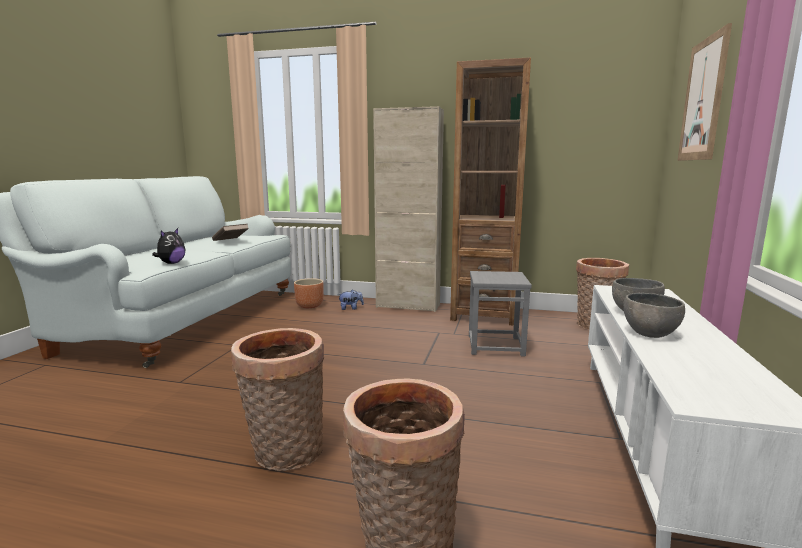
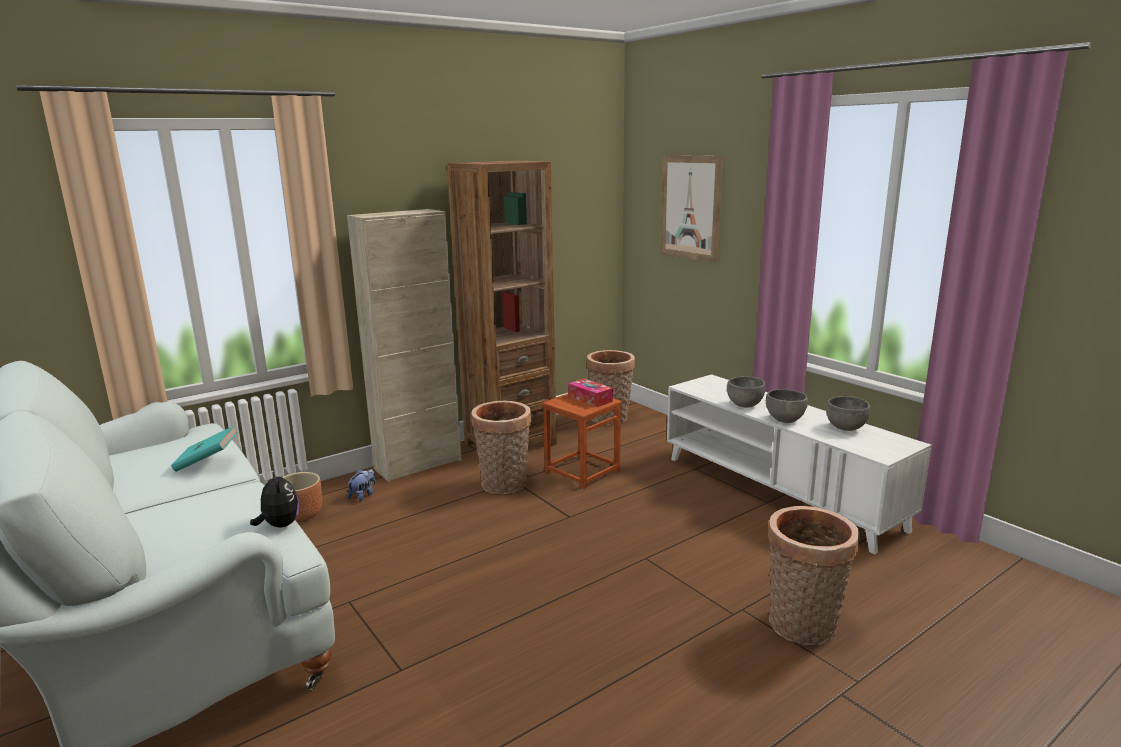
camera: 50 degrees left, 5 degrees up
(230, 241) = (207, 462): brown book -> turquoise book
(285, 453) = (643, 641): basket -> basket (504, 486)
(495, 345) = (582, 471): grey stool -> brown stool
(509, 277) = (590, 399): none -> tissue box
(719, 364) = (845, 428): none -> grey bowl

